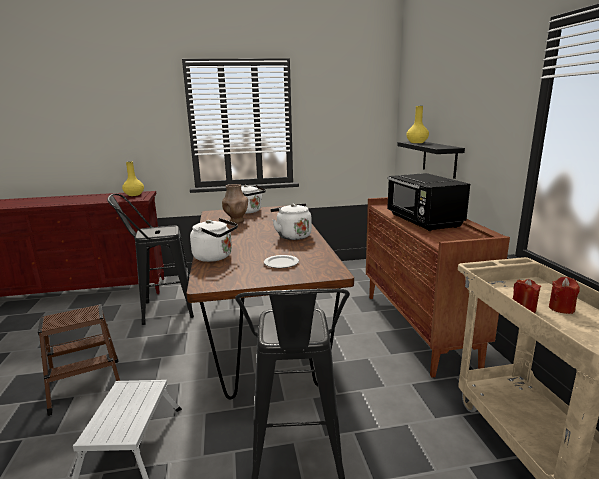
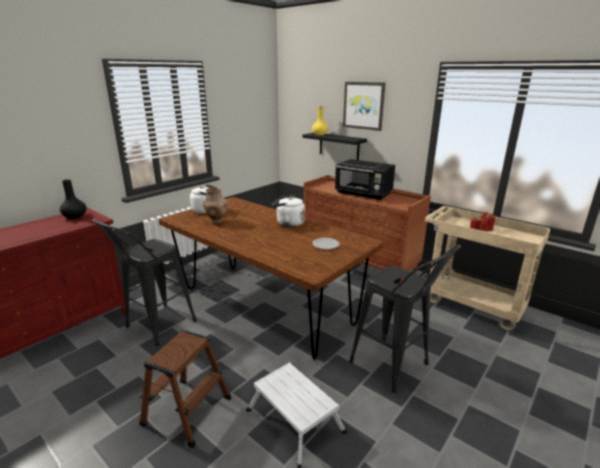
camera: 40 degrees left, 5 degrees up
(134, 195) = (74, 217): yellow vase -> black vase
(215, 257) = (271, 254): white kettle -> none
(464, 101) = (363, 105): none -> picture

